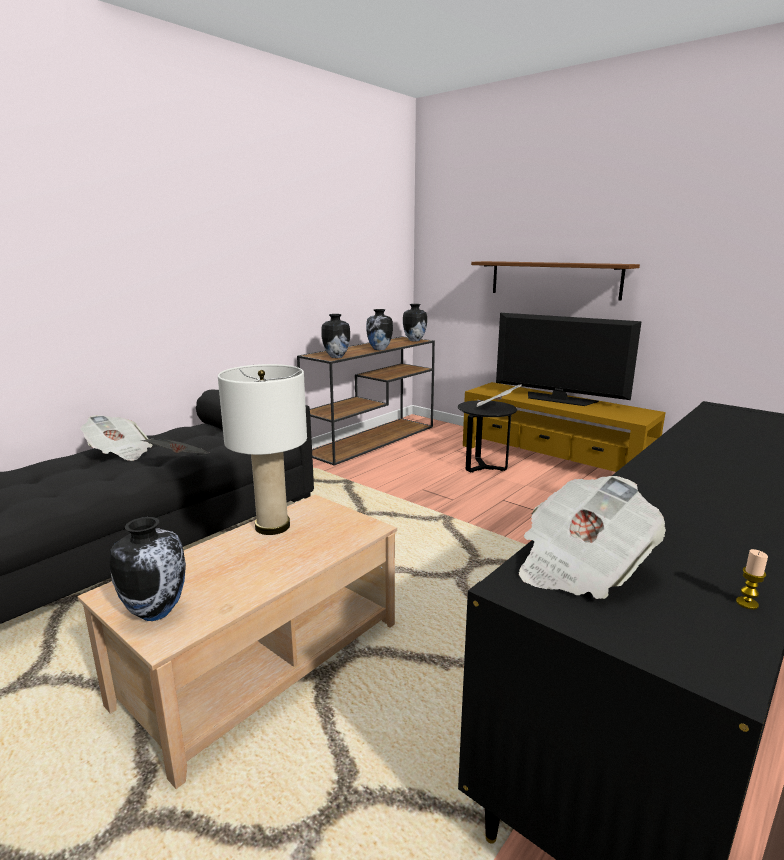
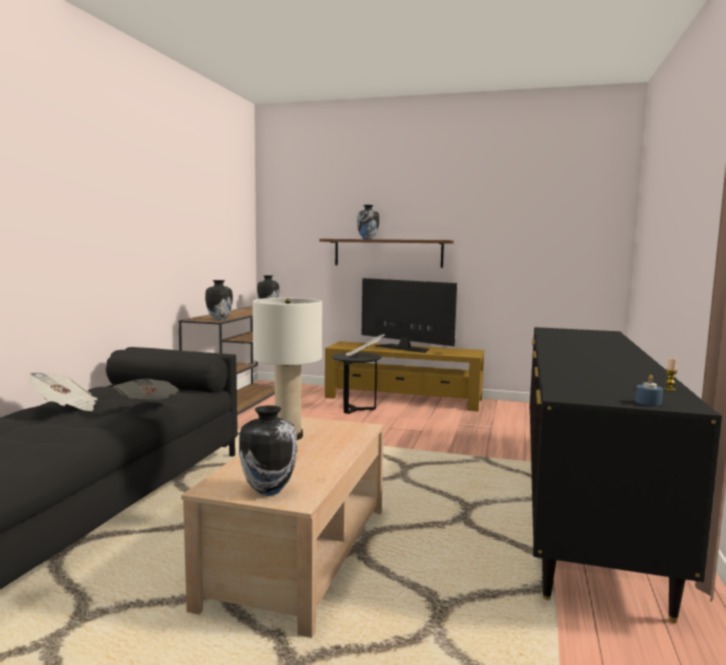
camera: 25 degrees left, 10 degrees down
(379, 349) = (249, 314): vase -> vase (367, 239)
(559, 399) = (404, 348): television -> television turned 150 degrees counterclockwise
(580, 566) = (581, 387): newspaper -> none
(649, 638) = (648, 402): none -> blue candle

